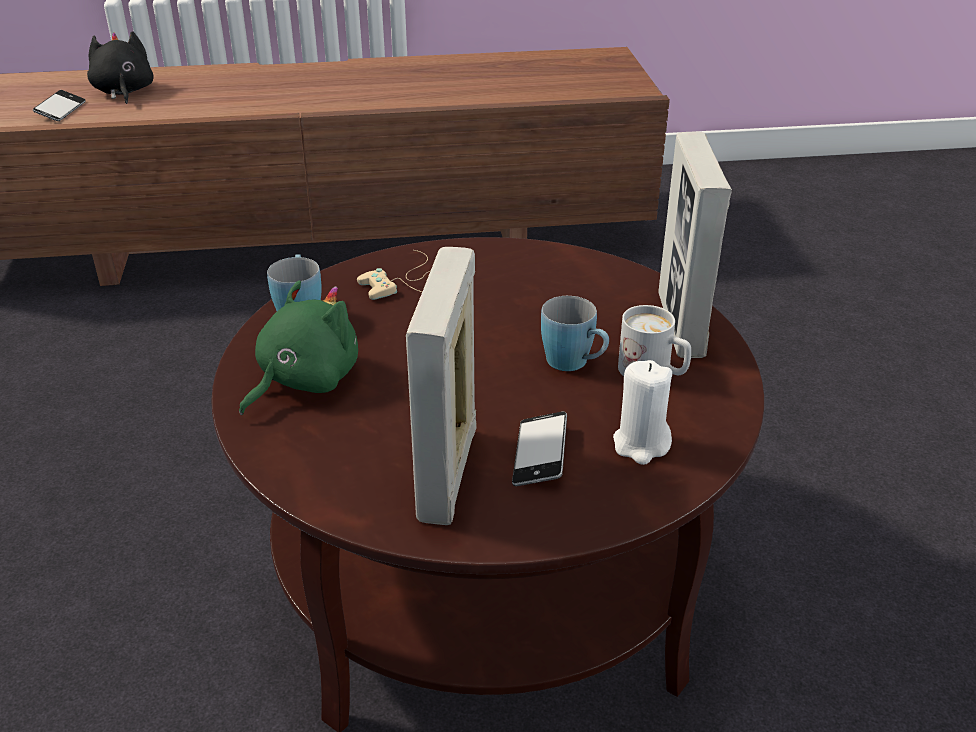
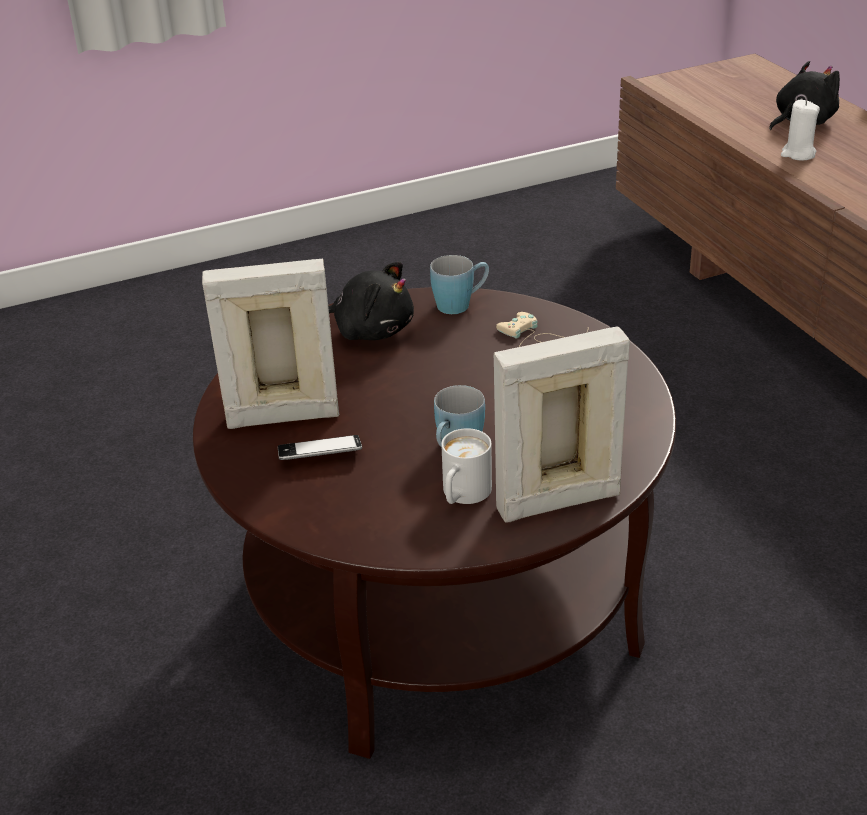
camera: 75 degrees right, 0 degrees up
(61, 110) = (734, 112): phone -> none
(303, 380) = (370, 330): green plush toy -> black plush toy
(641, 444) = (353, 502): white candle -> white candle (798, 154)

